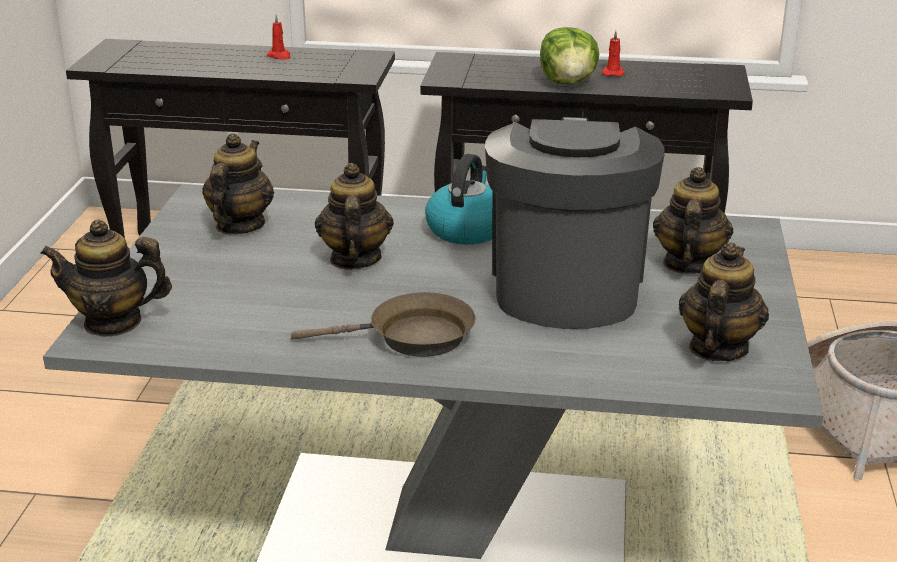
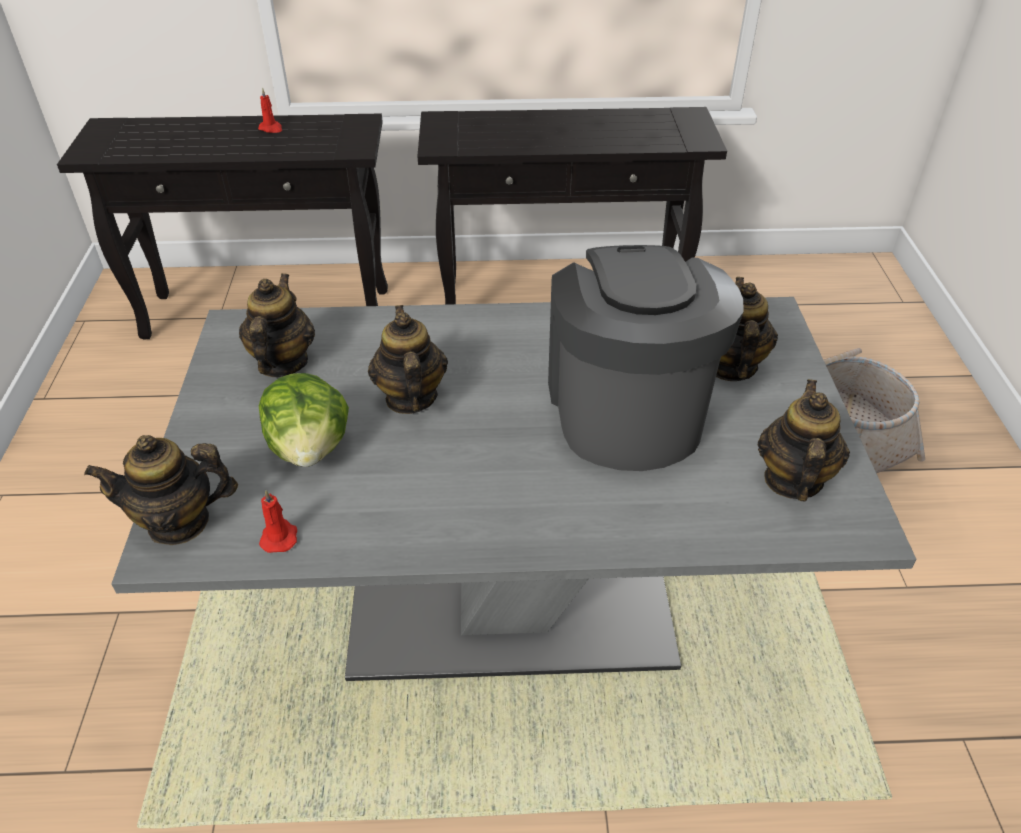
camera: 10 degrees left, 15 degrees up
(412, 337) = (496, 503): brown frying pan -> none
(466, 229) = (510, 343): kettle -> none
(568, 82) = (555, 141): lettuce -> lettuce (310, 448)
(613, 73) = (592, 126): red candle -> red candle (279, 536)

